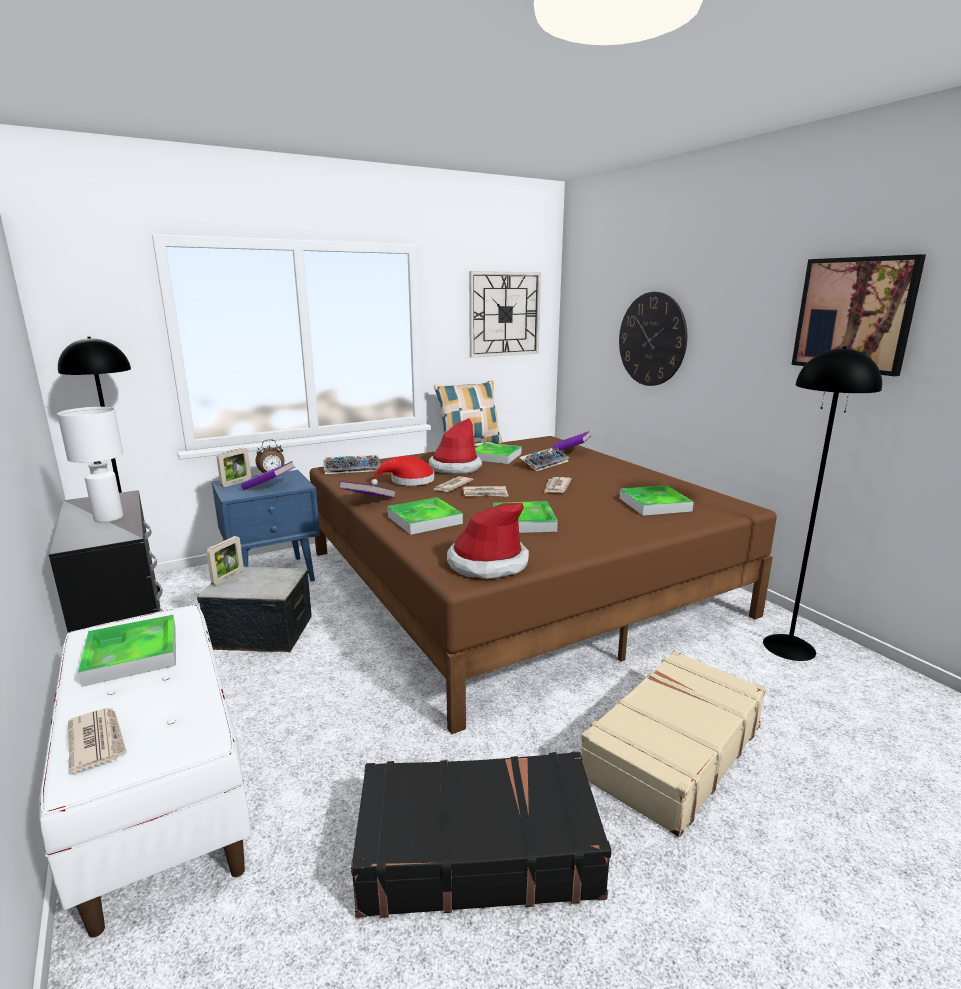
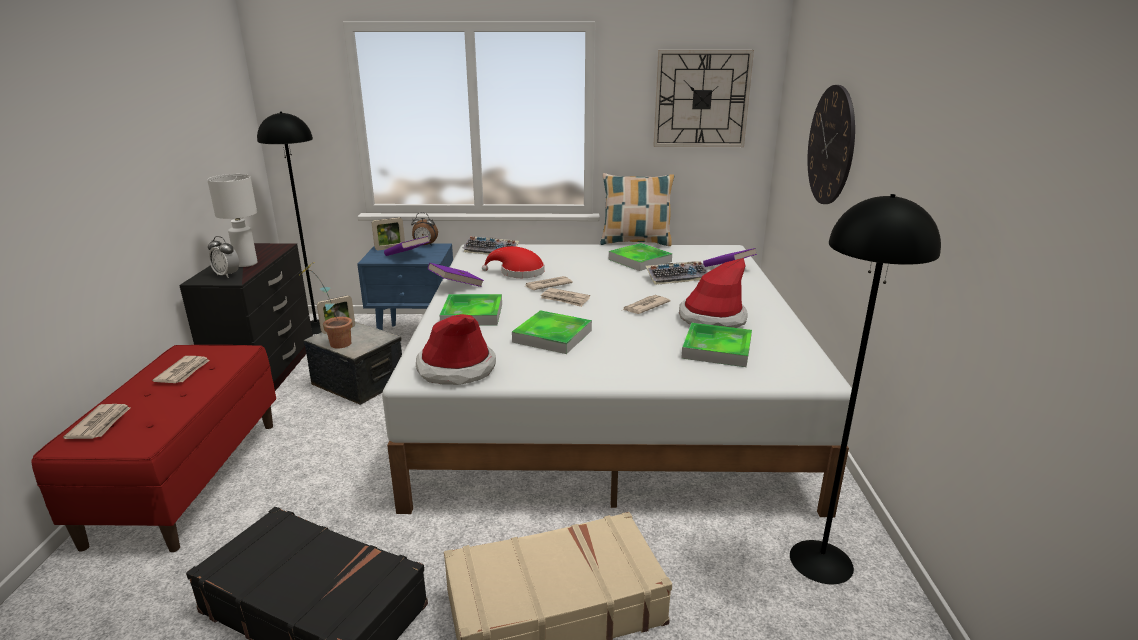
camera: 30 degrees right, 5 degrees up
(102, 533) = (227, 275): none -> alarm clock
(132, 654) = (184, 372): tray -> newspaper
(160, 794) = (188, 479): white bench -> red bench
(241, 591) = (334, 343): none -> potted plant
(455, 468) = (581, 266): hat -> hat (712, 319)
(516, 581) = (606, 397): brown bed -> white bed
(854, 315) = (978, 147): picture -> none

